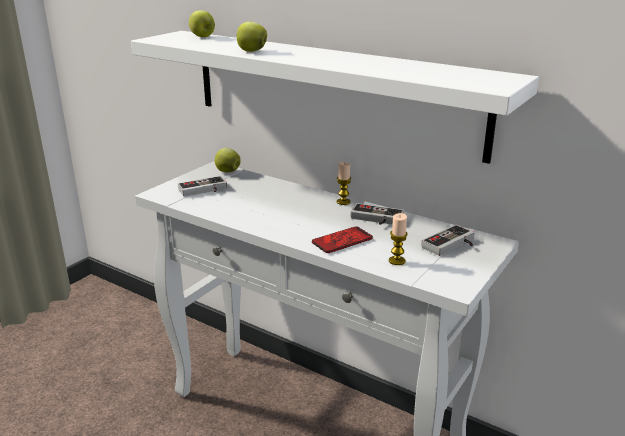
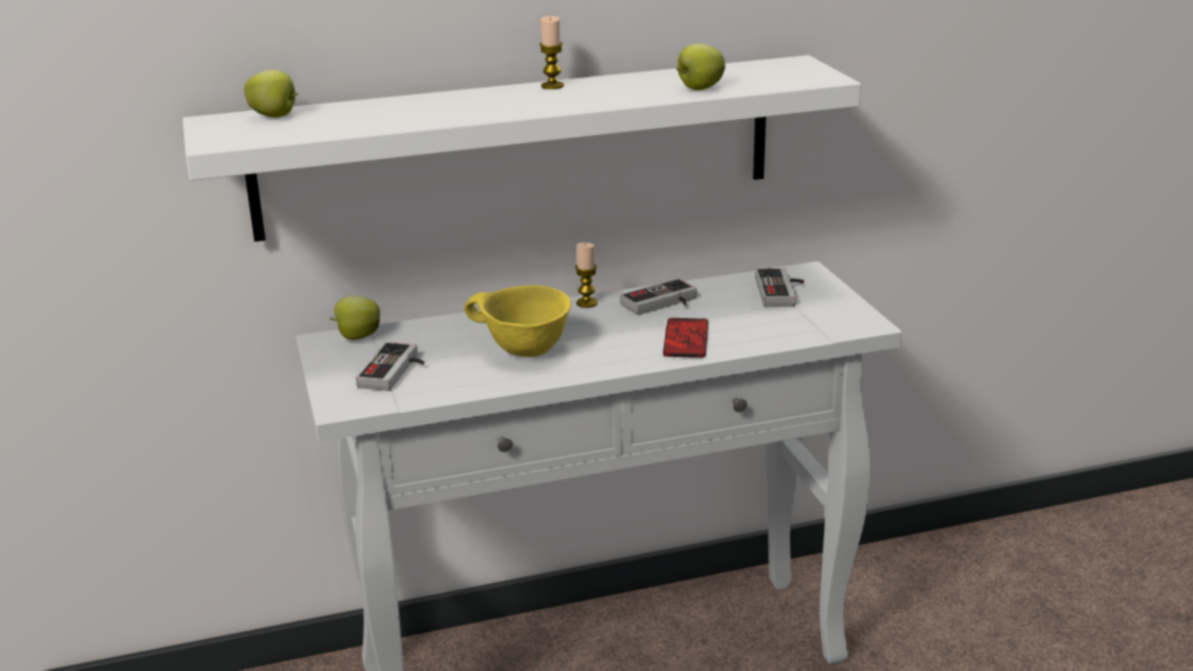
camera: 50 degrees left, 0 degrees up
(251, 51) = (441, 115): apple -> apple (699, 89)
(266, 208) = (524, 351): none -> yellow bowl
(396, 261) = (773, 330): candle -> candle (552, 86)

